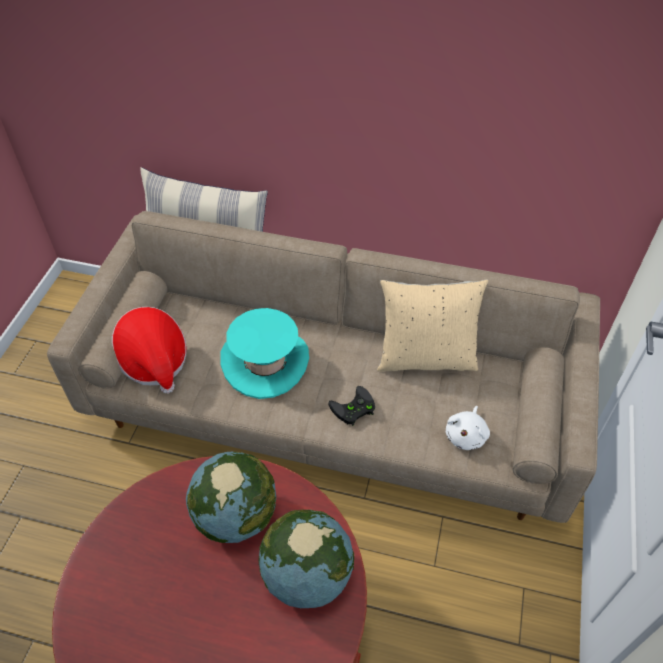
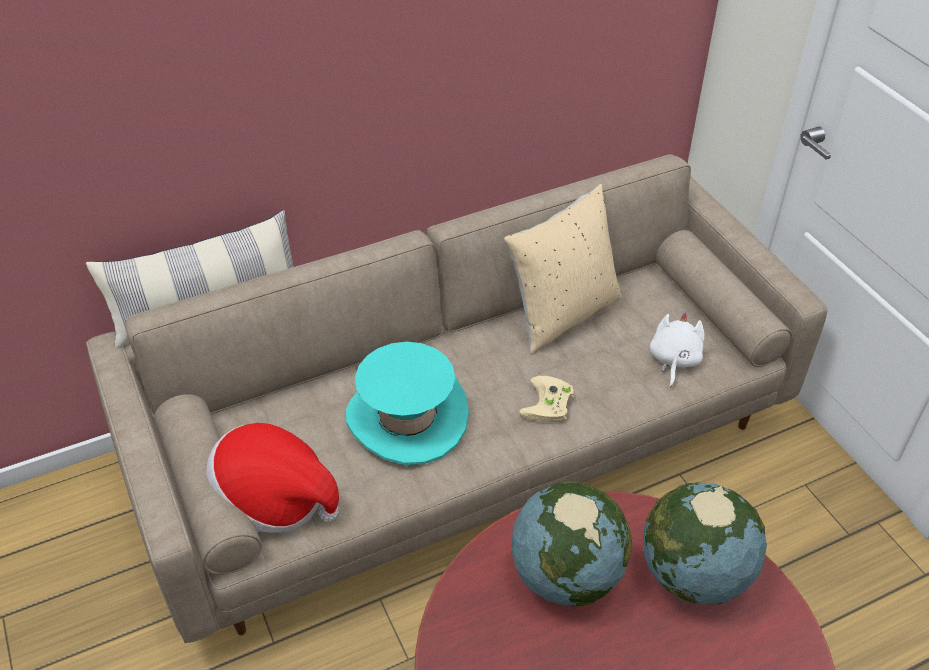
camera: 40 degrees left, 5 degrees down
(353, 409) = (549, 404): black game controller -> beige game controller
(466, 435) = (673, 360): white plush toy -> white plush toy turned 150 degrees counterclockwise

